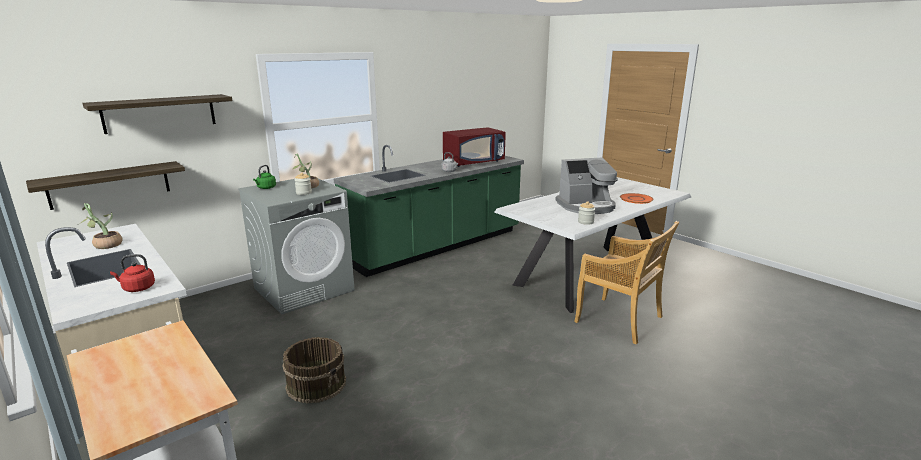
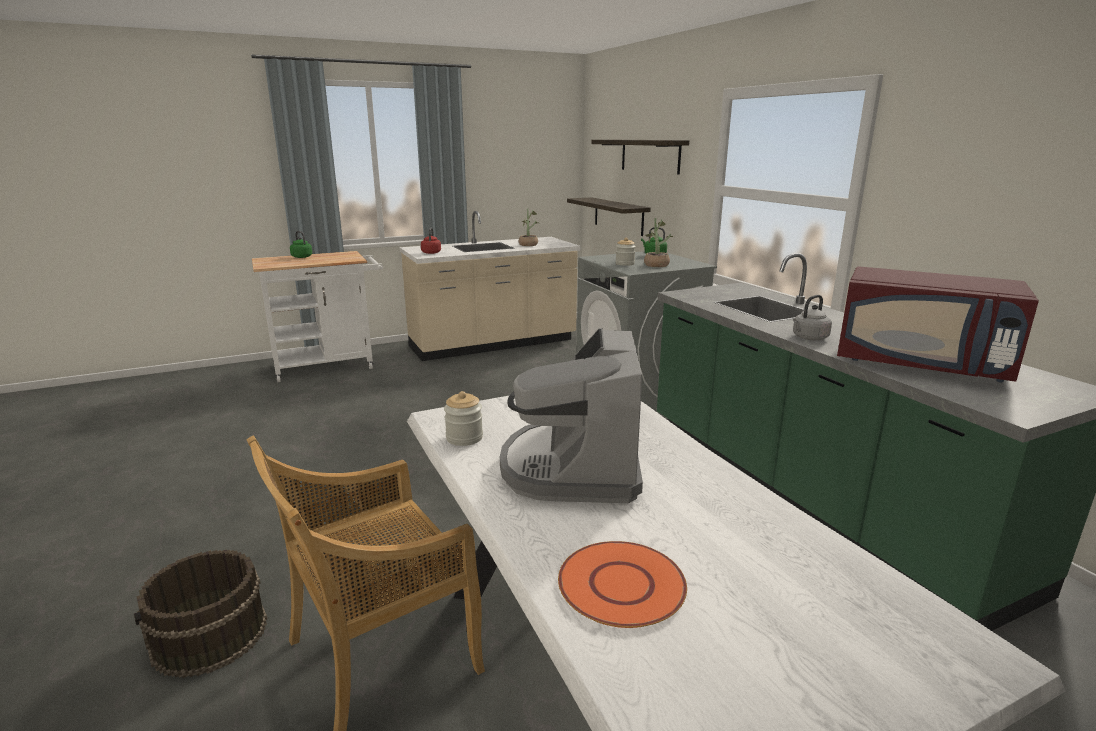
camera: 105 degrees right, 0 degrees up
(112, 393) = (301, 257): none -> green kettle
(317, 384) = (434, 396): brown bucket -> brown bucket (210, 636)
(474, 162) = (920, 364): red microwave -> red microwave turned 45 degrees counterclockwise

